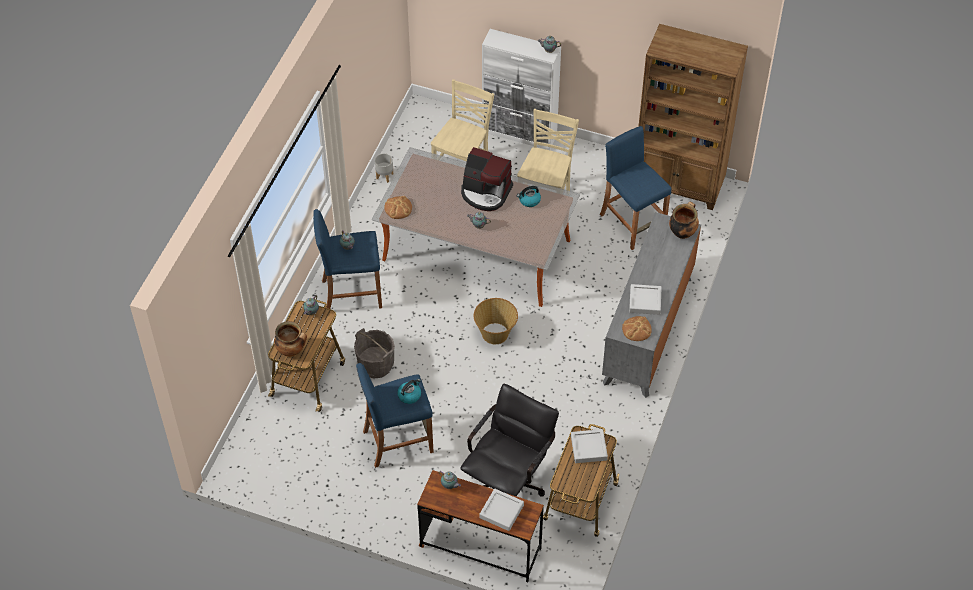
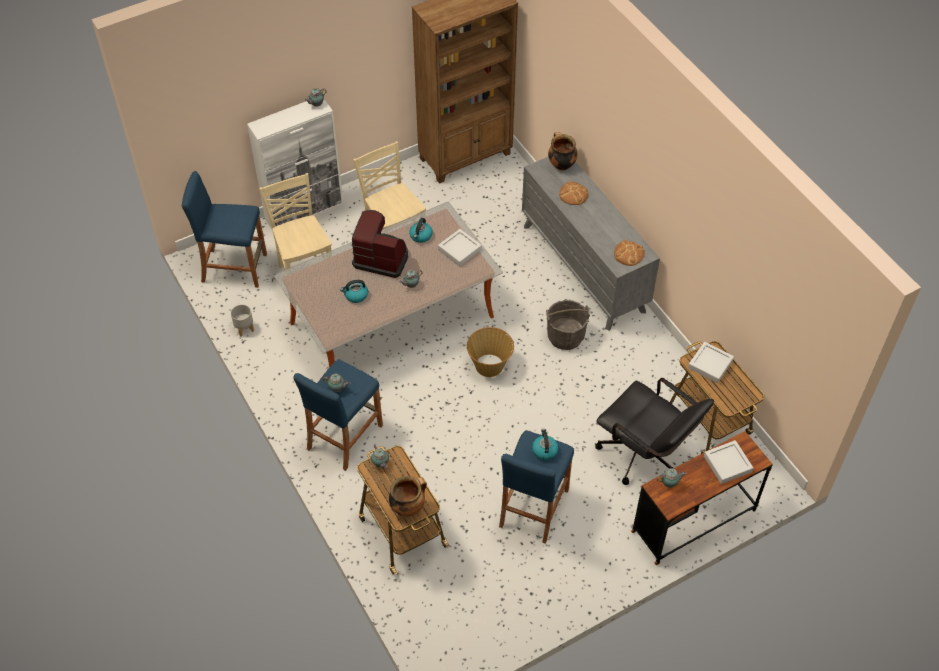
camera: 50 degrees left, 0 degrees up
(376, 364) = (438, 470): grey bucket -> grey bucket (565, 336)
(398, 208) = (332, 326): bread -> bread (573, 194)
(437, 202) = (356, 295): none -> kettle
(485, 193) = (381, 258): coffee machine -> coffee machine turned 135 degrees counterclockwise
(508, 481) = (645, 456): black office chair -> black office chair turned 150 degrees clockwise
(632, 223) = (471, 207): blue stool -> blue stool (234, 268)
(645, 301) = (606, 231): grey tray -> grey tray (459, 250)

